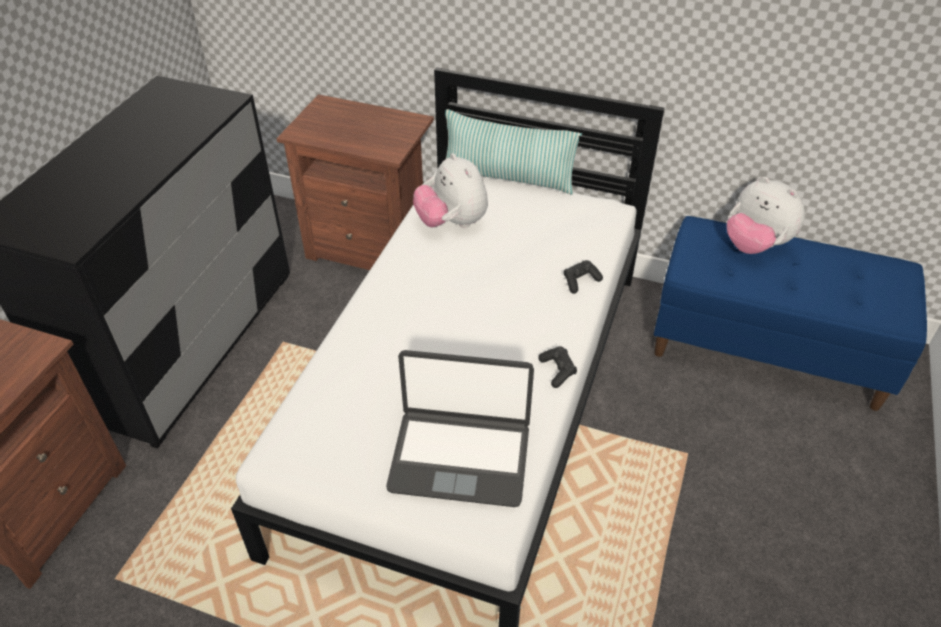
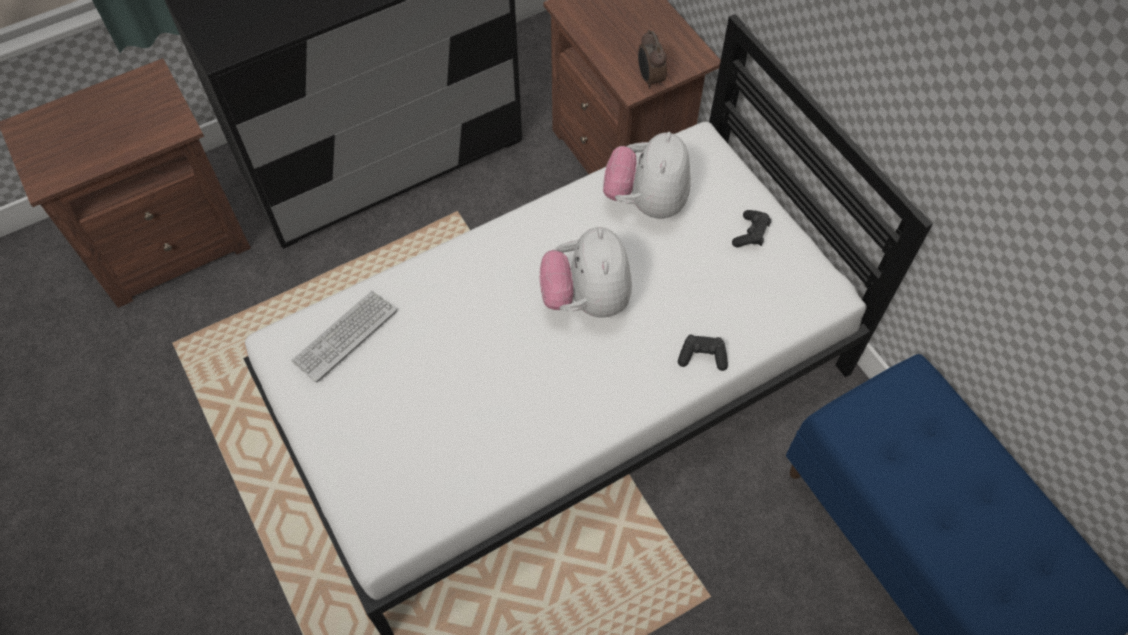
camera: 40 degrees right, 15 degrees up
(324, 419) = (345, 336): none -> keyboard
(397, 144) = (649, 79): none -> alarm clock
(460, 457) = (414, 455): laptop -> none
(508, 178) = (759, 181): pillow -> none
(557, 371) = (579, 437): black game controller -> black game controller (751, 234)
(755, 245) = (958, 444): plush toy -> plush toy (586, 298)

